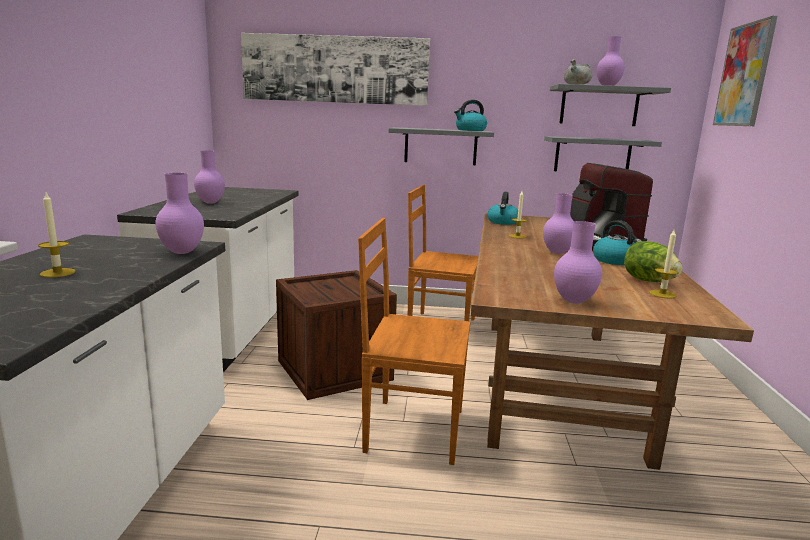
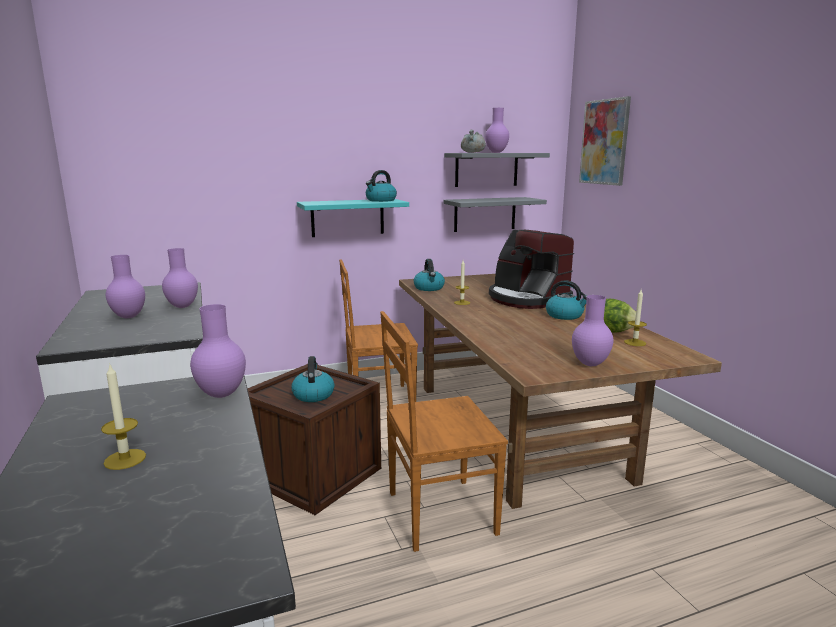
camera: 25 degrees left, 0 degrees up
(333, 293) = (313, 394): none -> kettle
(335, 69) = (225, 143): picture -> none
(440, 146) = (347, 217): grey shelf -> turquoise shelf
(558, 252) = (515, 315): purple vase -> purple vase (183, 306)

